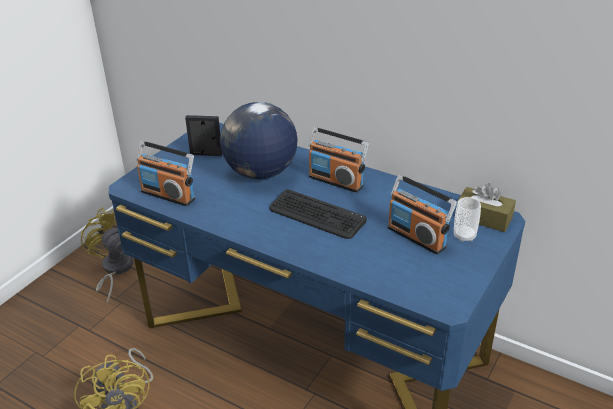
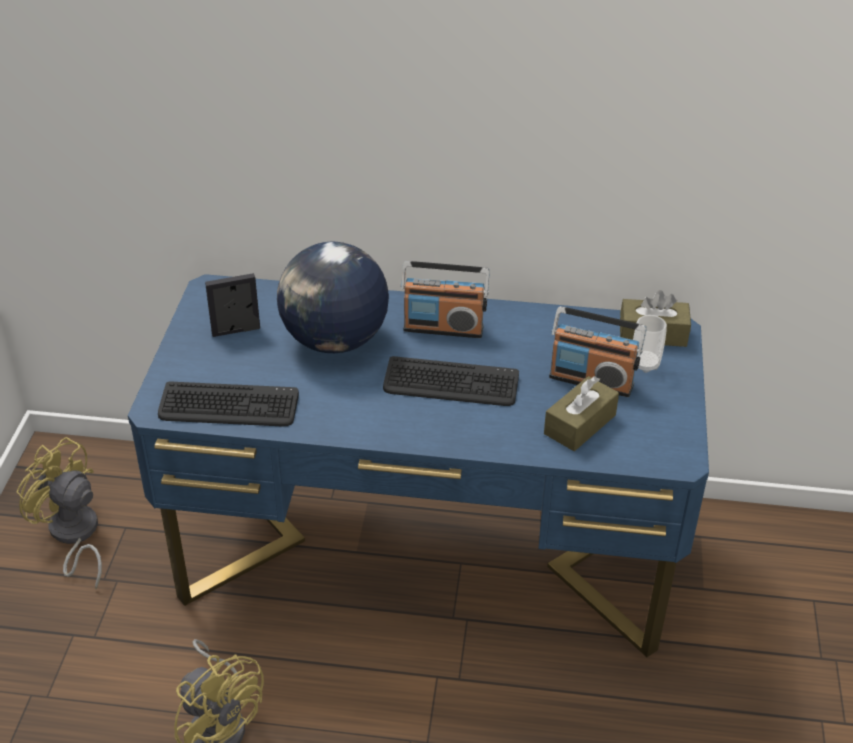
camera: 25 degrees left, 5 degrees up
(168, 195) = (228, 406): radio -> keyboard
(388, 263) = (580, 424): none -> brown tissue box

